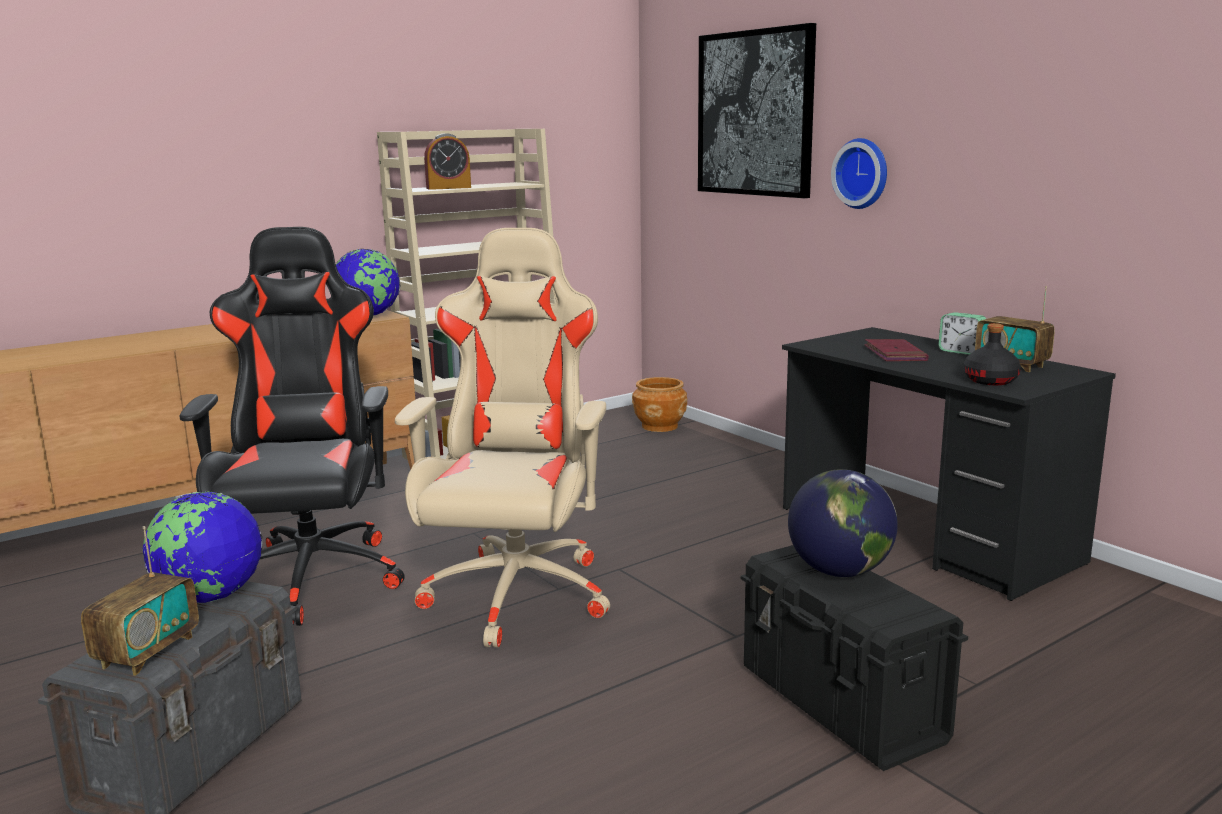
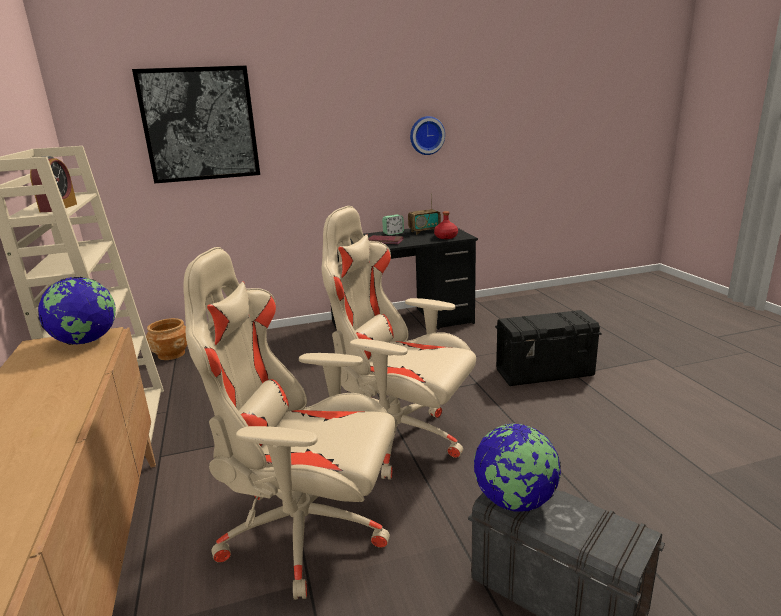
camera: 70 degrees left, 5 degrees up
(147, 652) = (602, 526): radio -> none
(309, 586) = (315, 535): black office chair -> beige office chair
(840, 571) = (535, 319): globe -> none
(863, 173) = (298, 155): wall clock -> wall clock (426, 135)
(991, 380) = (446, 237): black bottle -> red bottle

